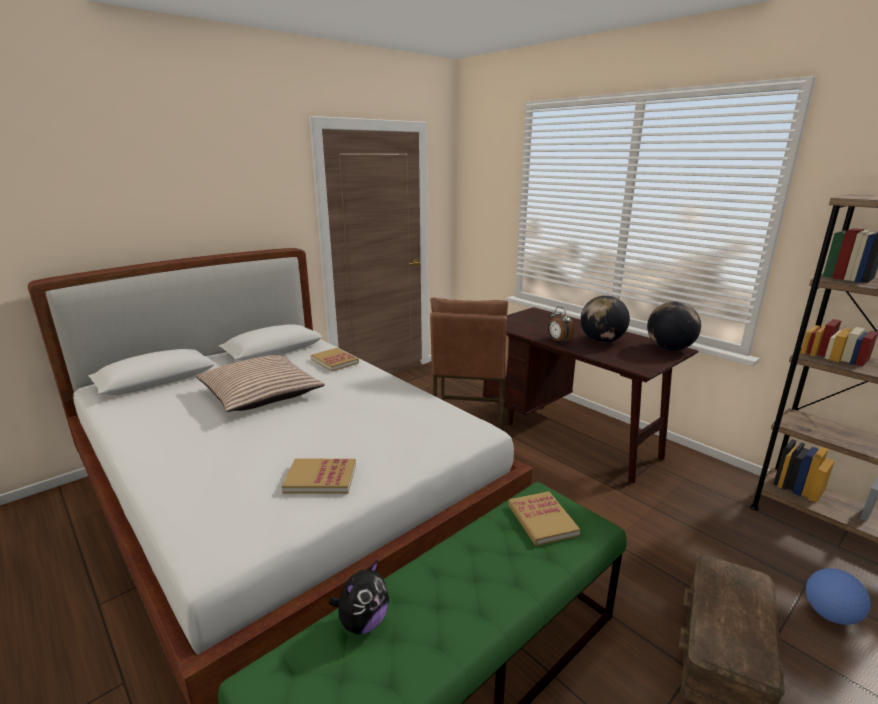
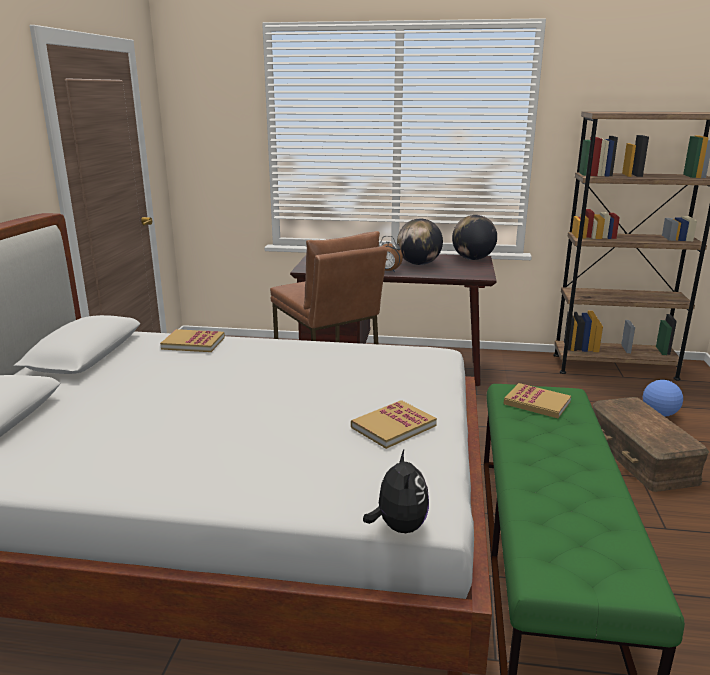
camera: 40 degrees left, 0 degrees up
(261, 394) = (175, 394): pillow -> none
(362, 622) = (540, 510): plush toy -> plush toy (398, 526)

